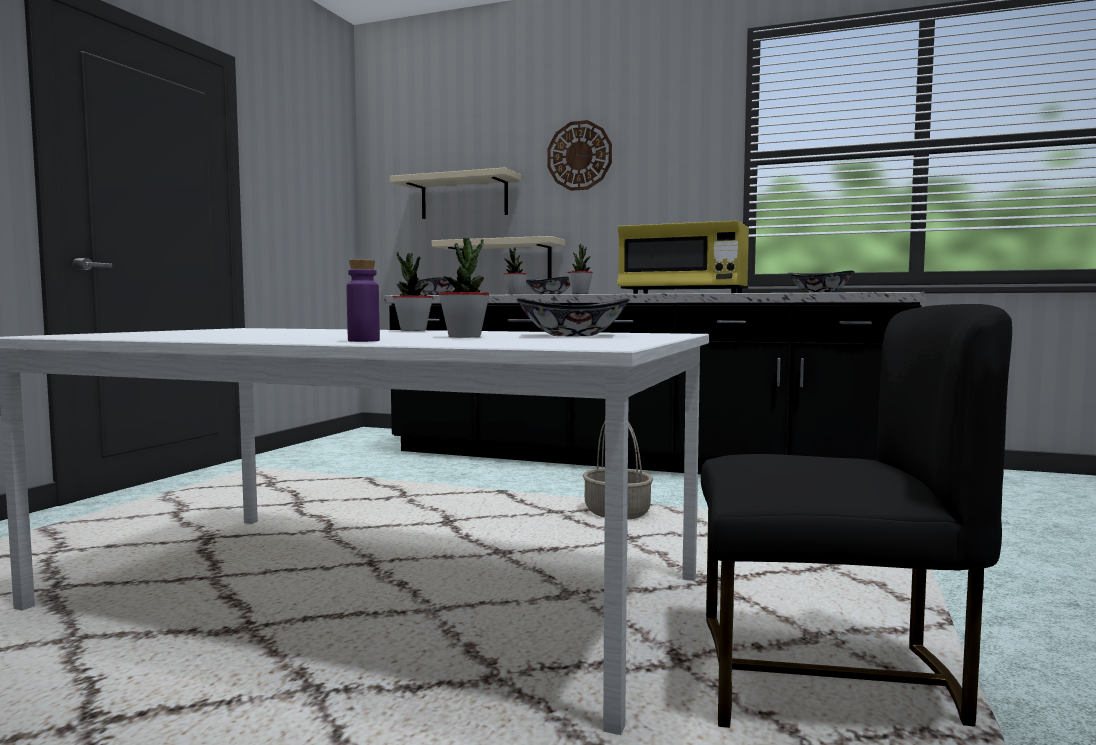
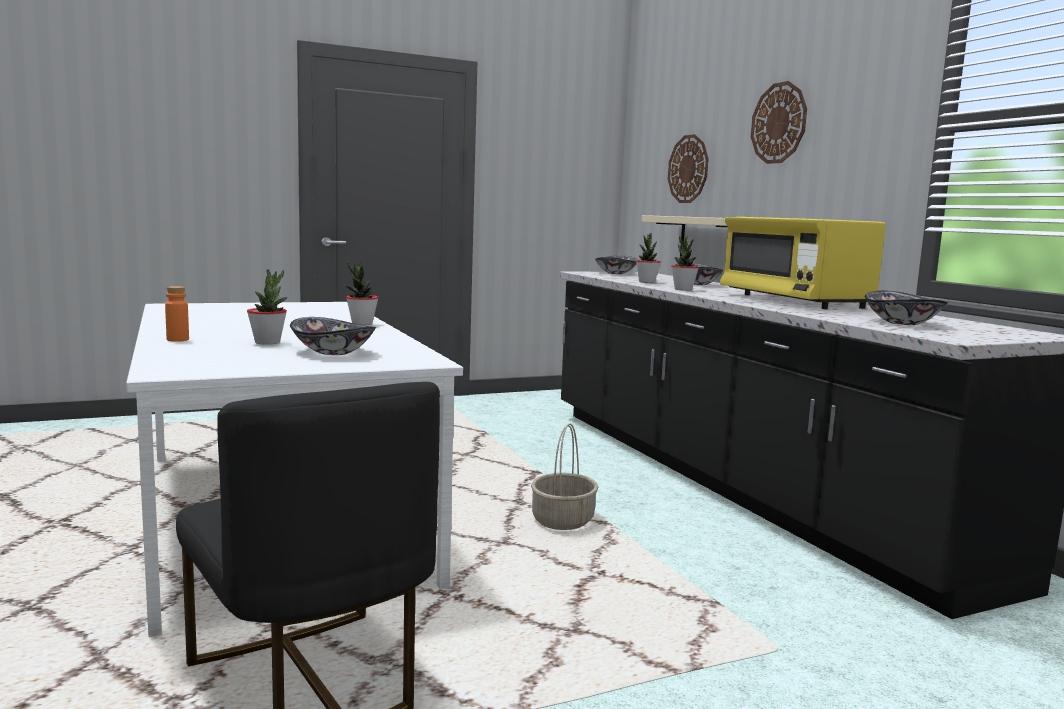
camera: 45 degrees right, 5 degrees up
(363, 341) = (177, 339): purple bottle -> orange bottle
(464, 197) = (688, 169): beige shelf -> wall clock

